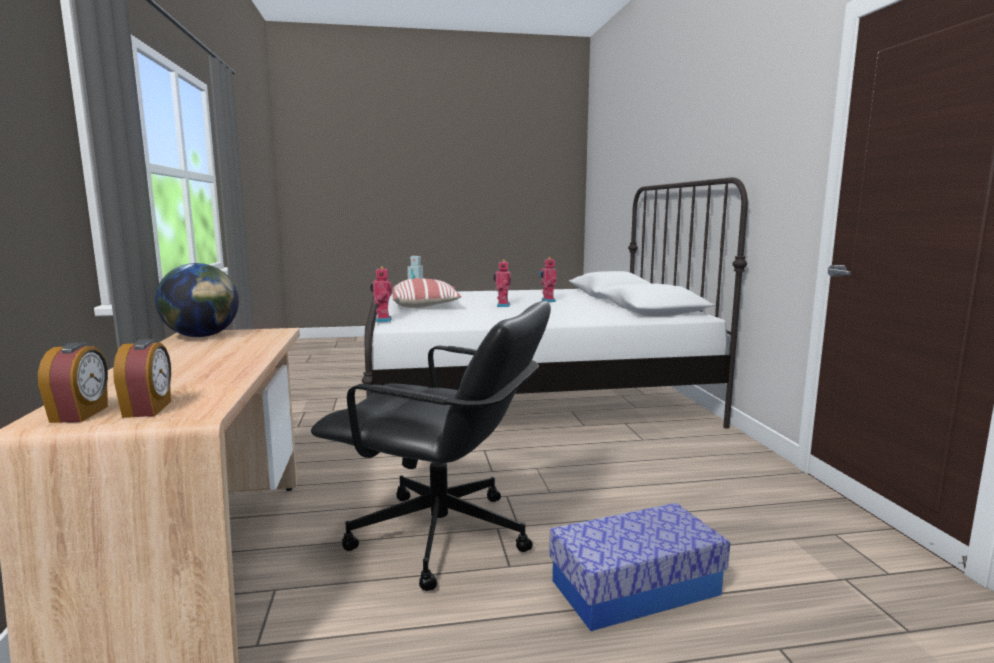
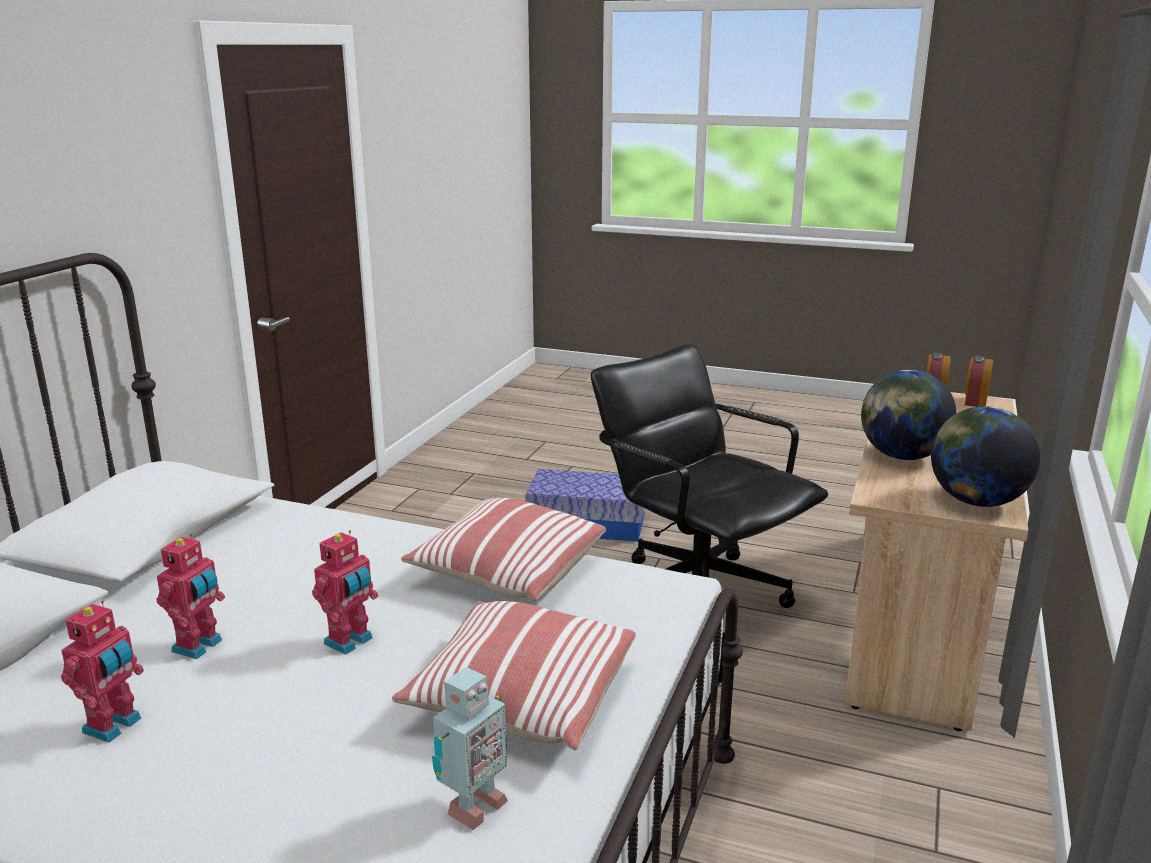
camera: 150 degrees left, 10 degrees up
(245, 350) = (902, 456): none -> globe
(382, 320) = (689, 604): toy robot -> toy robot (115, 726)
(477, 319) = (507, 571): none -> pillow

